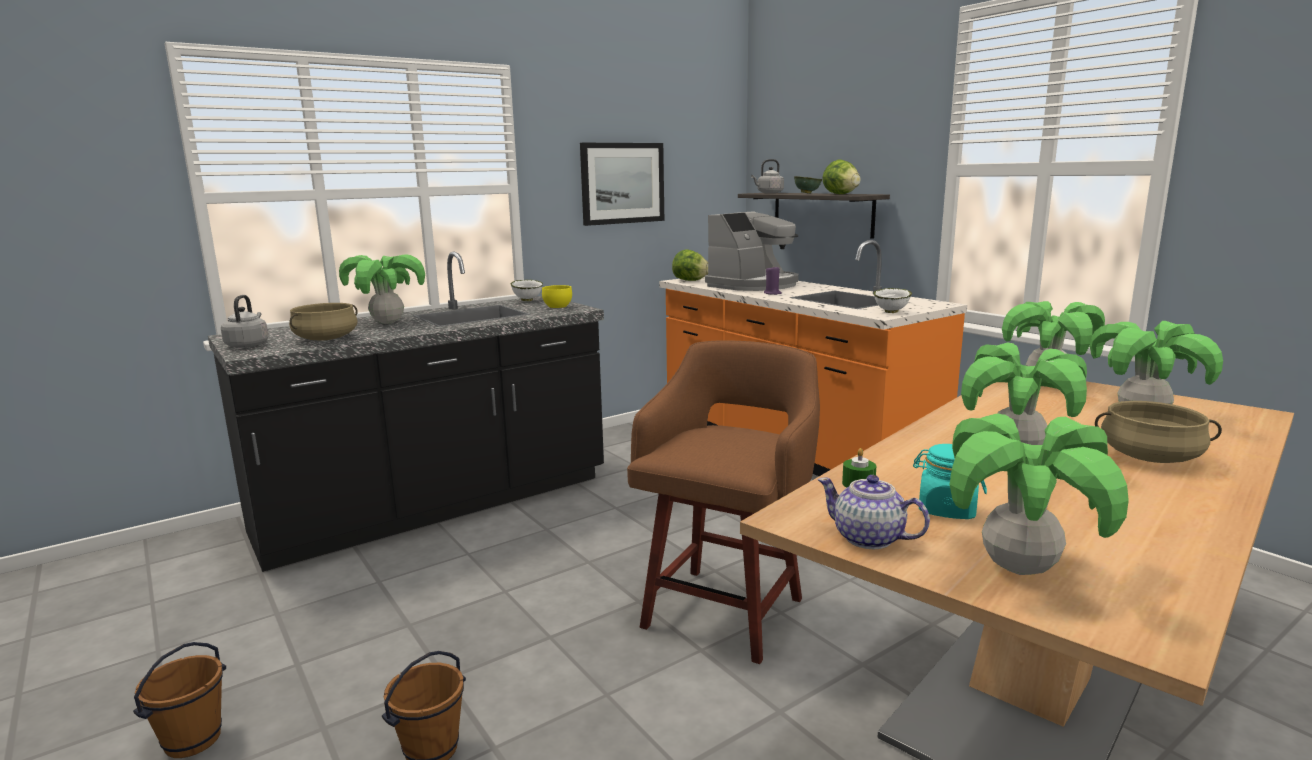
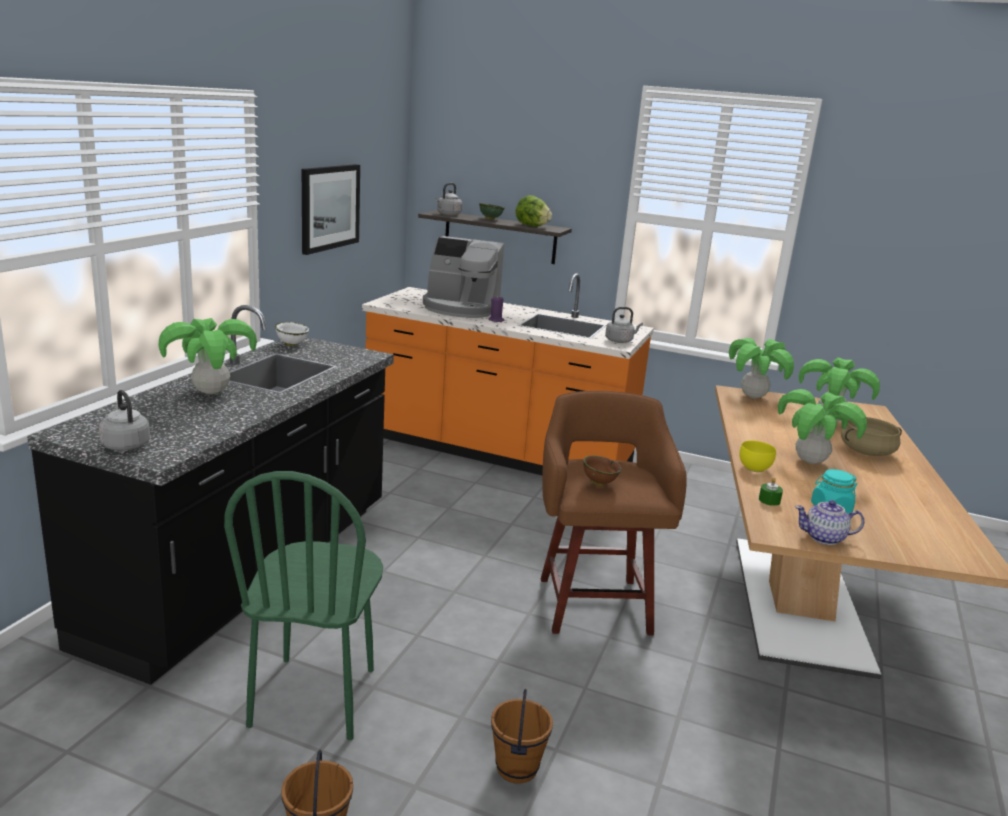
camera: 35 degrees left, 5 degrees up
(326, 339) = (199, 425): beige cooking pot -> none
(353, 618) = (314, 697): none -> green chair
(558, 307) = (344, 353): yellow bowl -> yellow bowl (753, 468)
(690, 280) = (392, 303): lettuce -> none
(695, 445) = (599, 483): none -> brown bowl
(754, 285) = (461, 308): coffee machine -> coffee machine turned 90 degrees clockwise
(892, 312) = (620, 341): white bowl -> grey kettle
(1019, 568) = (902, 539): potted plant -> none

